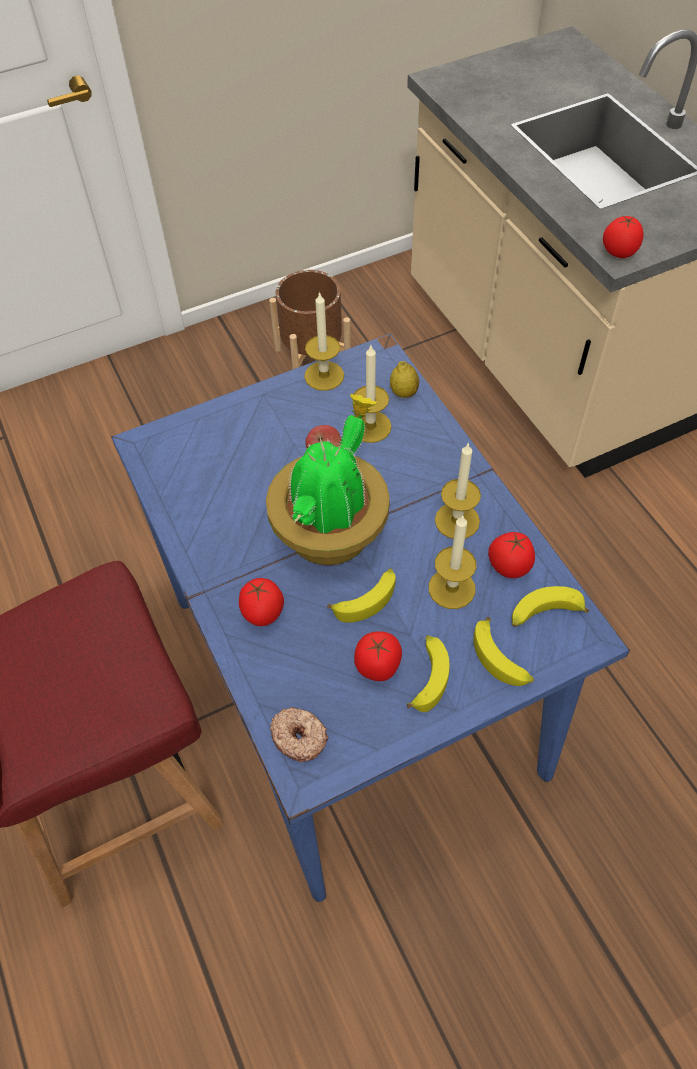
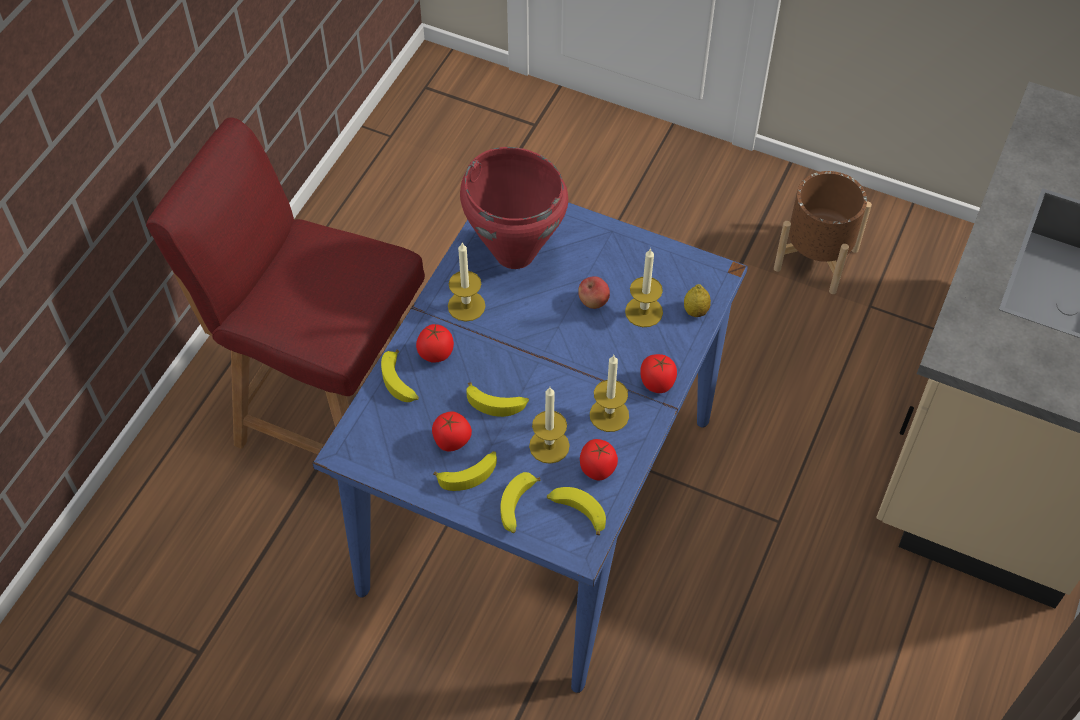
camera: 50 degrees right, 0 degrees up
(212, 476) = (515, 252): none -> red cooking pot
(267, 667) = (400, 382): none -> banana
(299, 737) = (368, 432): donut -> none
(324, 376) = (663, 254): candle -> candle (466, 306)
(332, 529) = (534, 347): potted plant -> none
(618, 253) = (954, 350): tomato -> tomato (657, 383)

